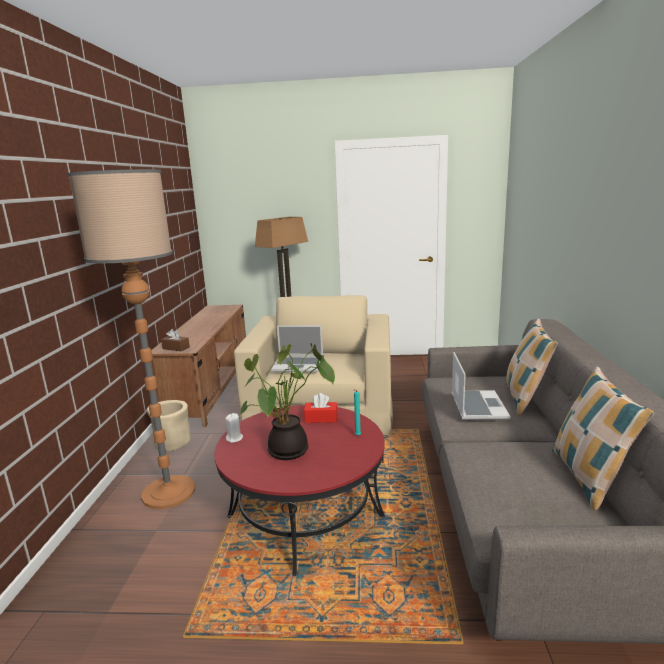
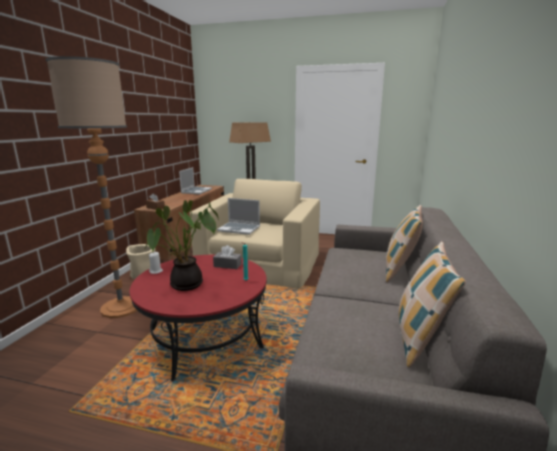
camera: 10 degrees right, 0 degrees up
(321, 418) = (227, 265): red tissue box -> grey tissue box
(477, 406) = (355, 271): laptop -> laptop (196, 191)

